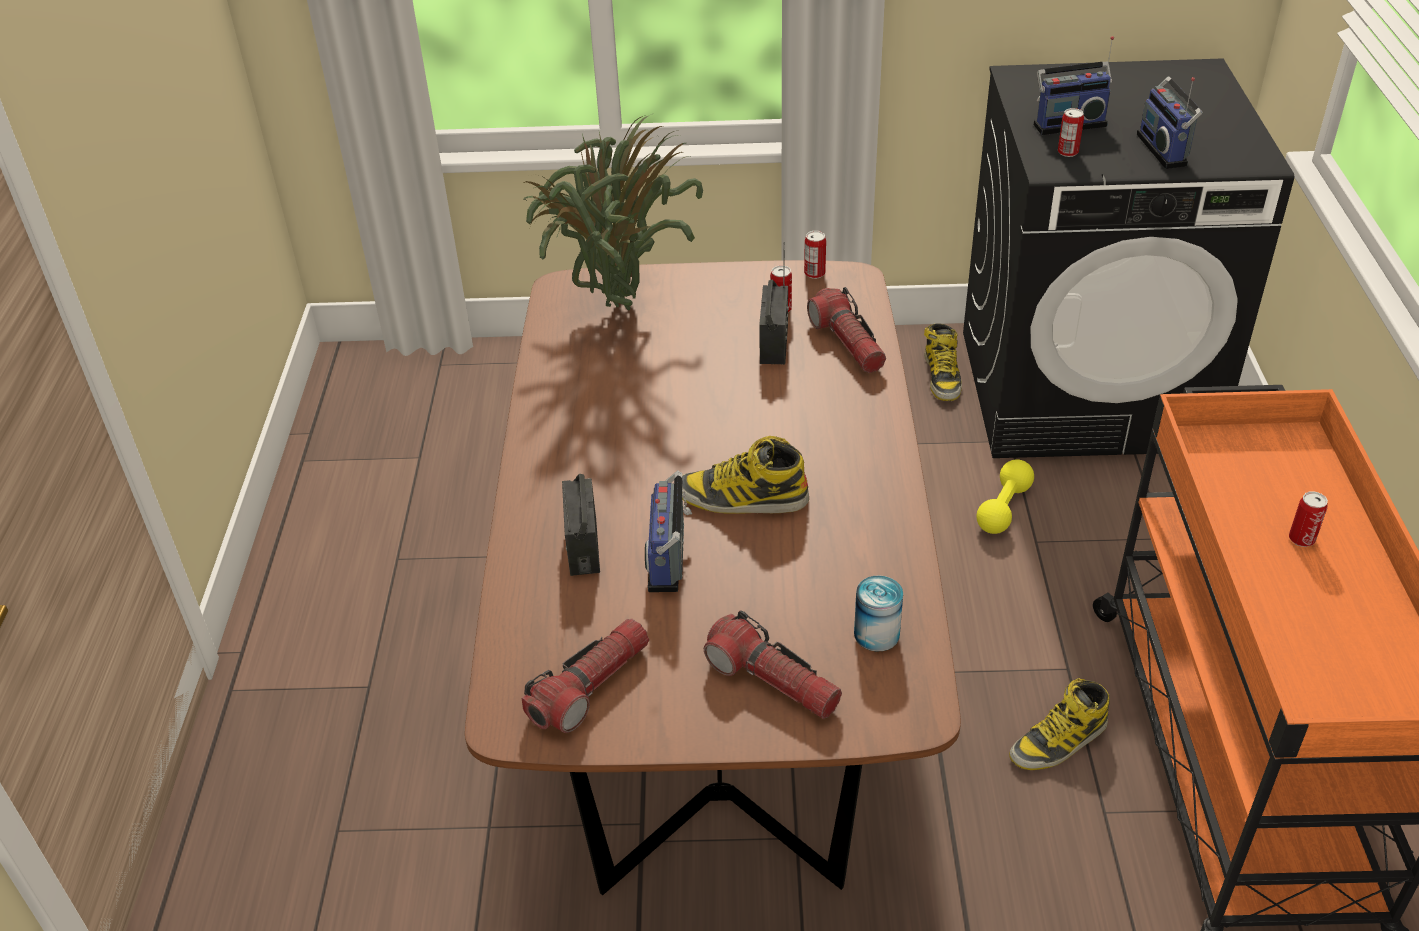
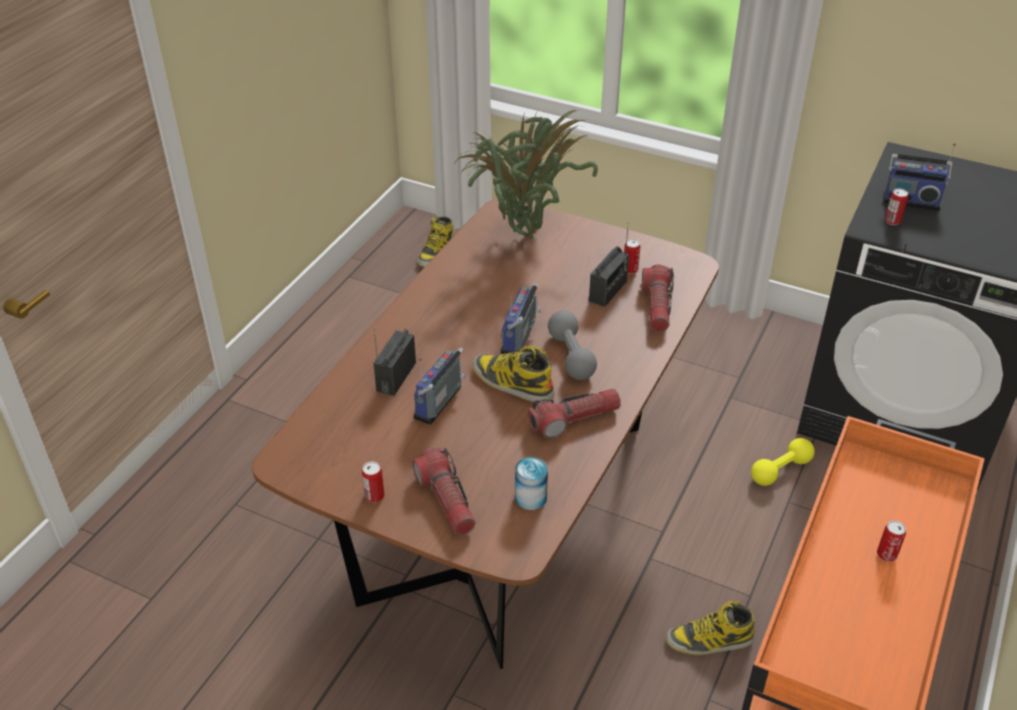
camera: 25 degrees right, 0 degrees up
(590, 687) = (340, 460): flashlight -> flashlight (574, 419)
(790, 438) = (571, 356): none -> grey dumbbell
(814, 273) = (671, 253): can -> can (374, 496)
(942, 376) = (799, 363): boot -> boot (436, 252)
(1165, 149) = (970, 241): radio -> radio (521, 337)

